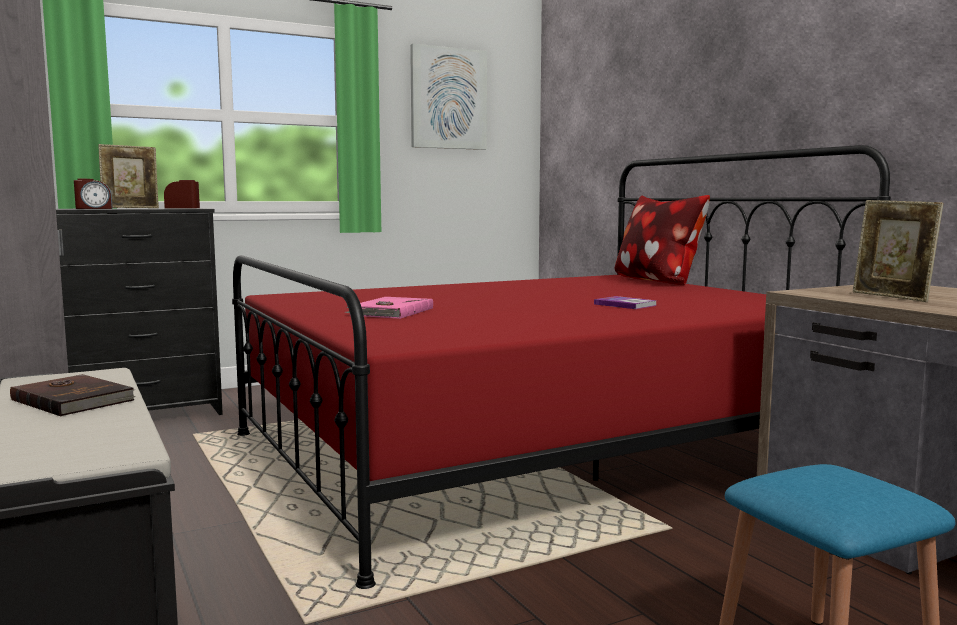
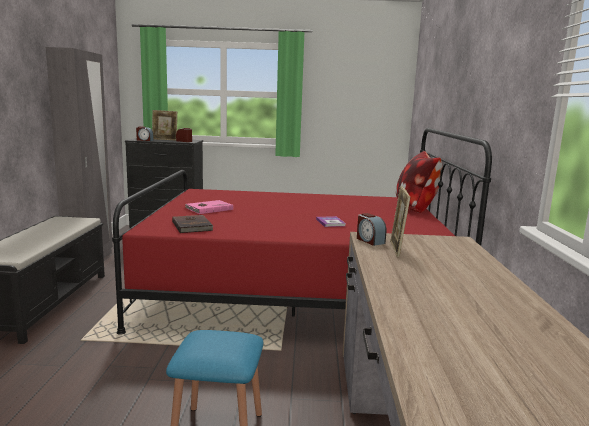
camera: 30 degrees right, 5 degrees up
(74, 399) = (50, 230): brown book -> brown book (192, 226)
(448, 98) = (349, 81): picture -> none
(829, 295) = (369, 240): none -> alarm clock

